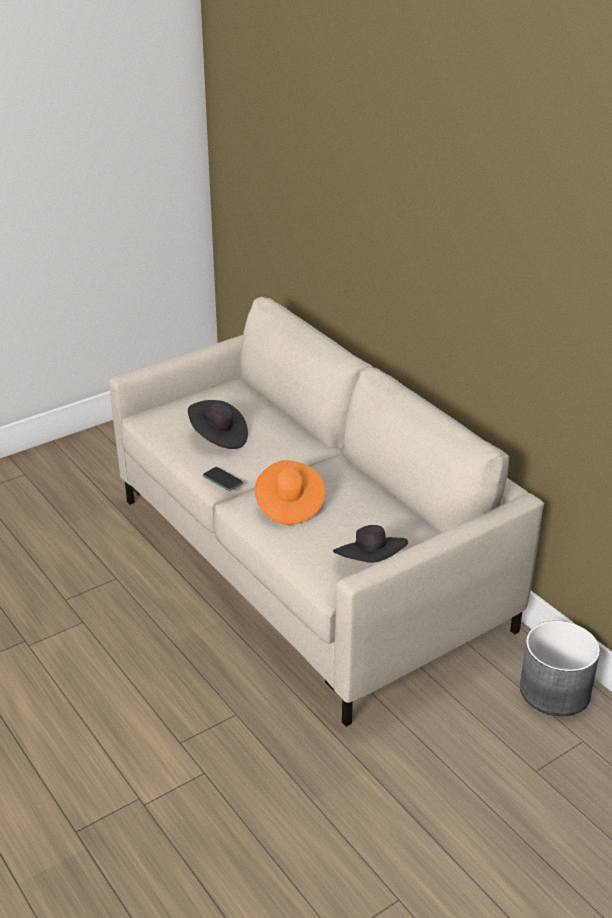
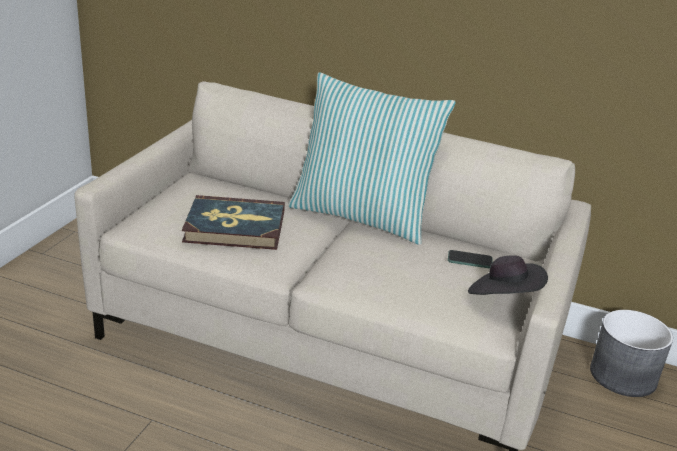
camera: 35 degrees left, 5 degrees down
(218, 437) = (235, 227): black hat -> book
(222, 479) = (281, 264): phone -> phone (469, 260)
(289, 505) = (373, 269): orange hat -> none
(336, 456) = (362, 216): none -> pillow

